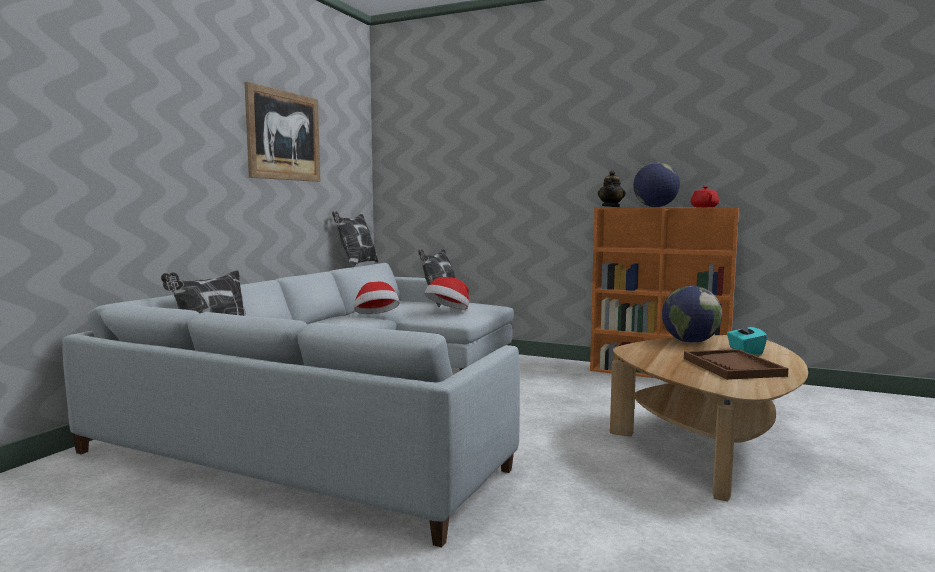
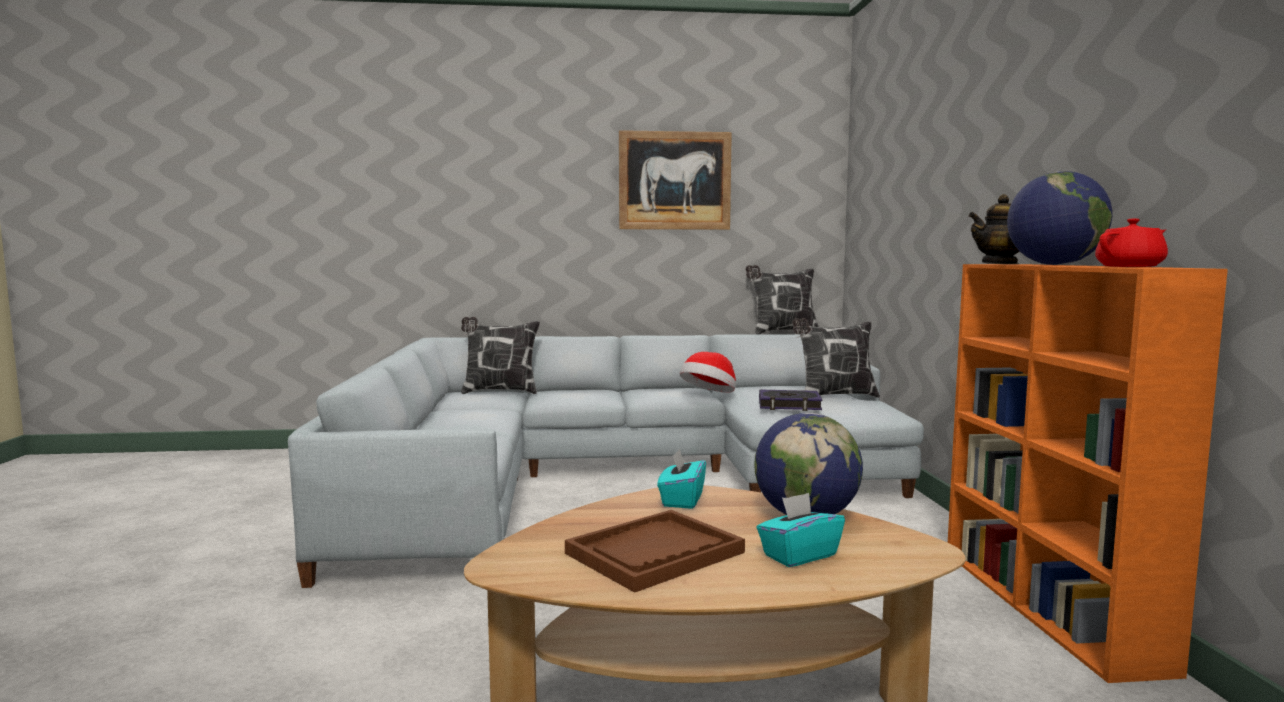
camera: 60 degrees right, 0 degrees up
(448, 311) = (789, 405): hat -> book
(645, 352) = (682, 500): none -> turquoise tissue box

